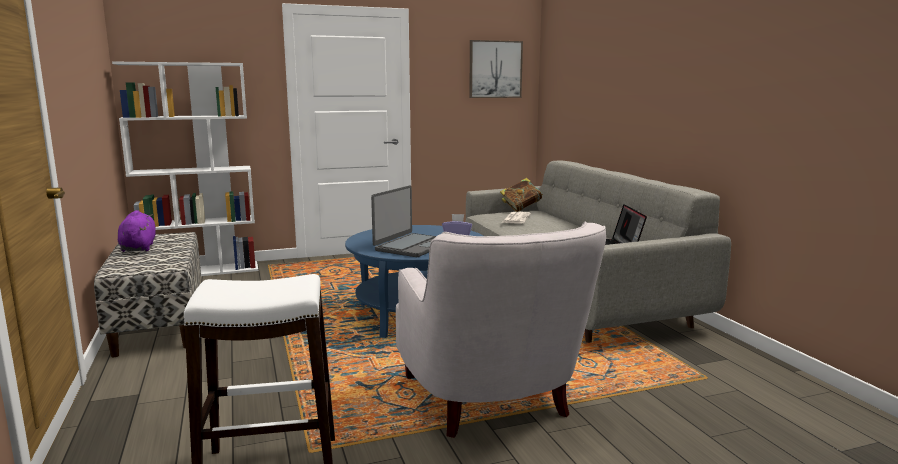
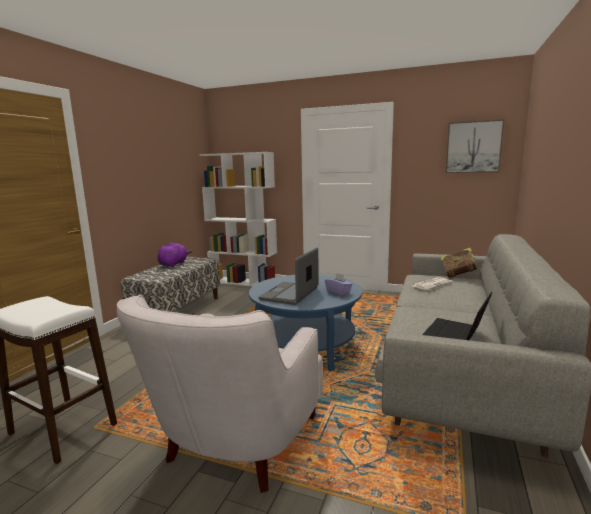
camera: 40 degrees right, 0 degrees up
(413, 246) = (290, 294): laptop -> laptop turned 135 degrees clockwise

